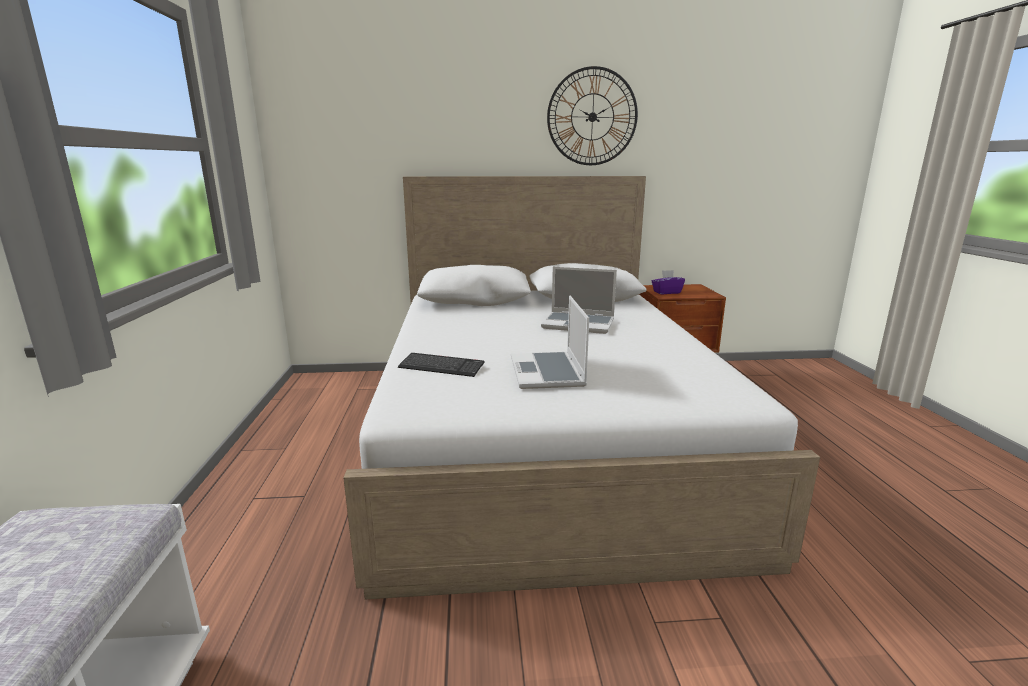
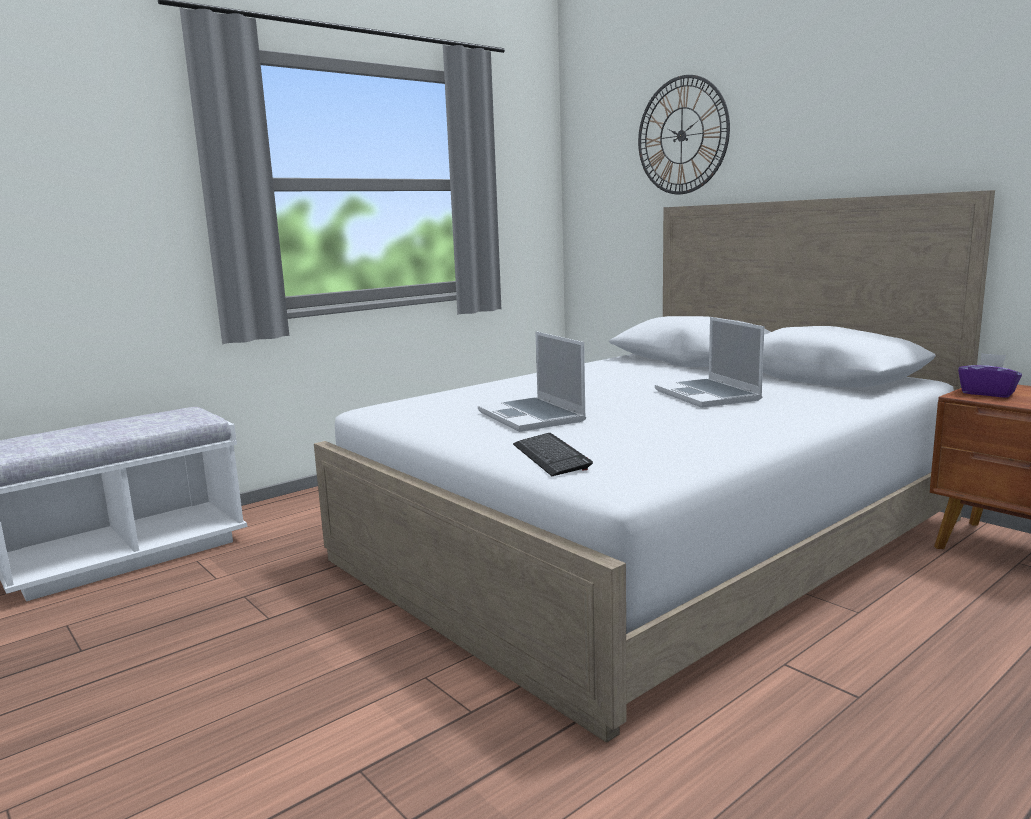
camera: 55 degrees right, 5 degrees down
(441, 367) = (481, 395): keyboard -> keyboard (550, 456)
(548, 372) = (533, 417): laptop -> laptop turned 75 degrees counterclockwise
(592, 117) = (911, 103): wall clock -> wall clock (682, 135)

